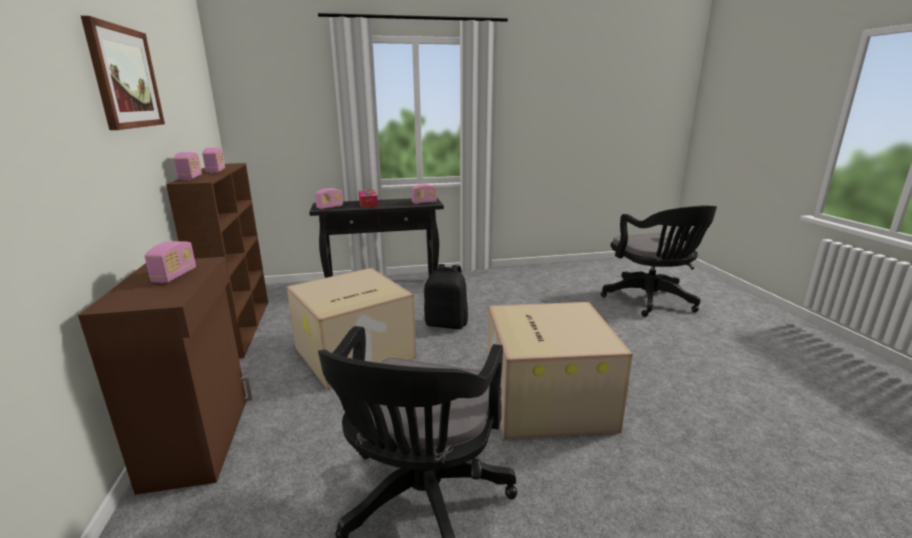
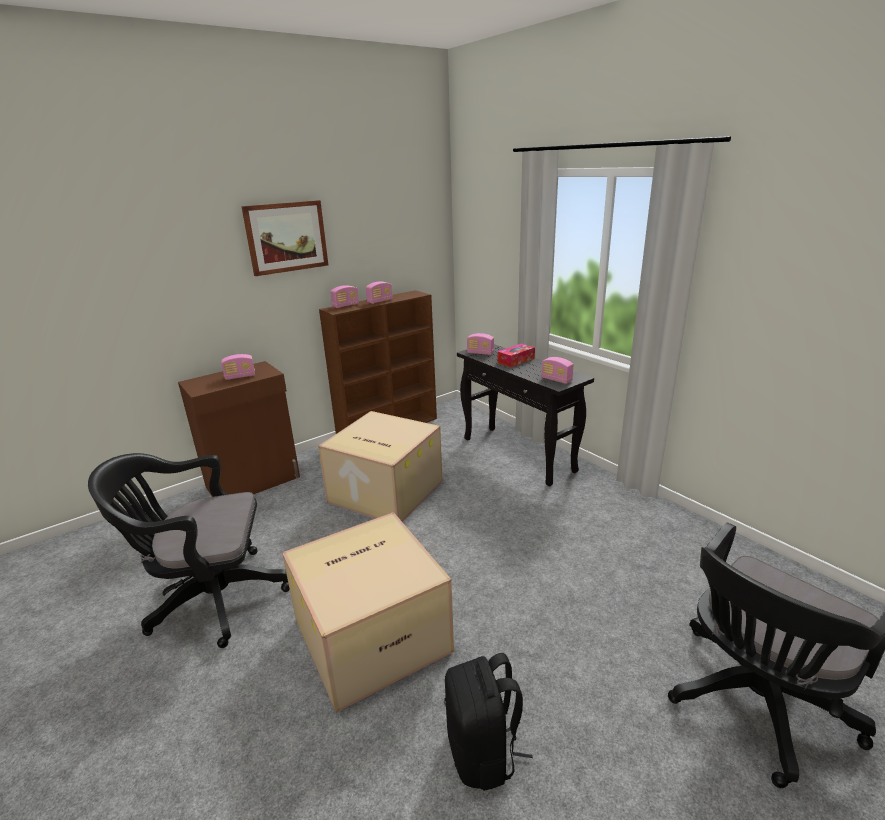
camera: 65 degrees right, 5 degrees up
(446, 324) = (478, 519): black backpack -> black backpack (483, 752)

